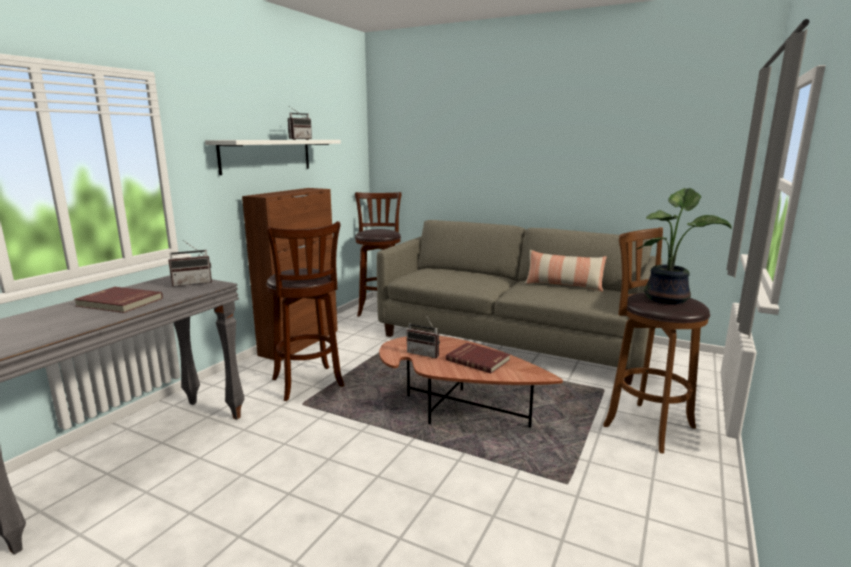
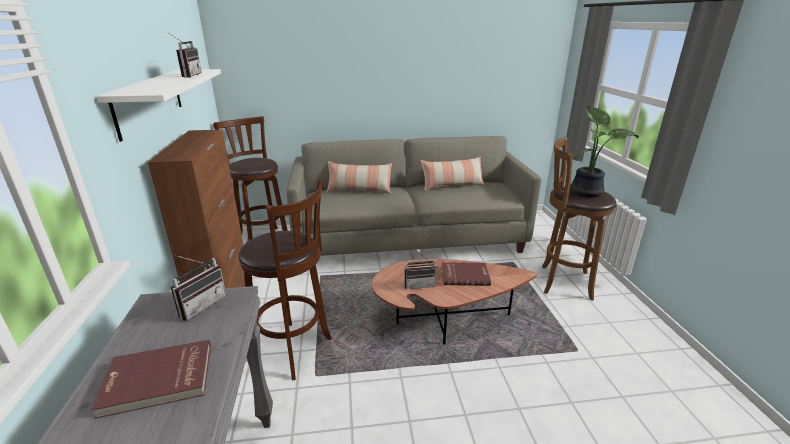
camera: 35 degrees left, 10 degrees up
(461, 273) = (359, 190): none -> pillow

